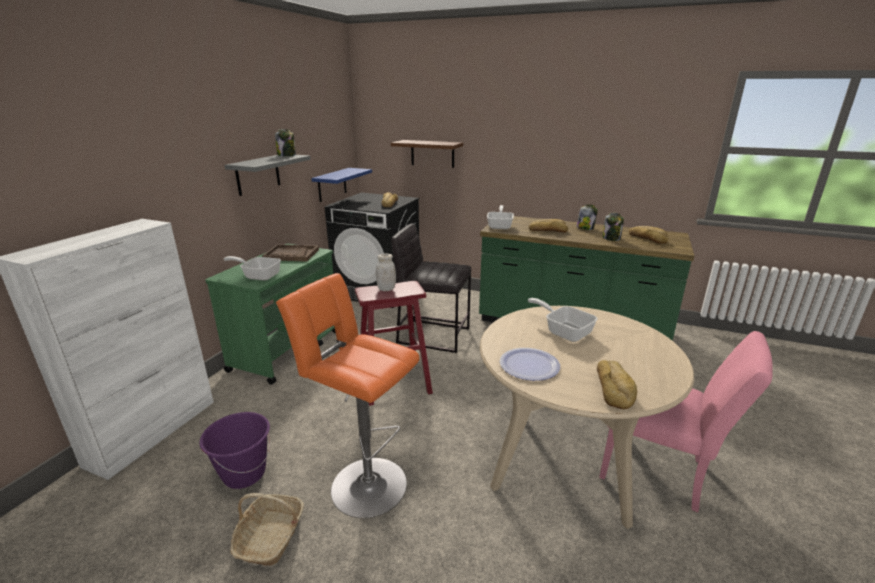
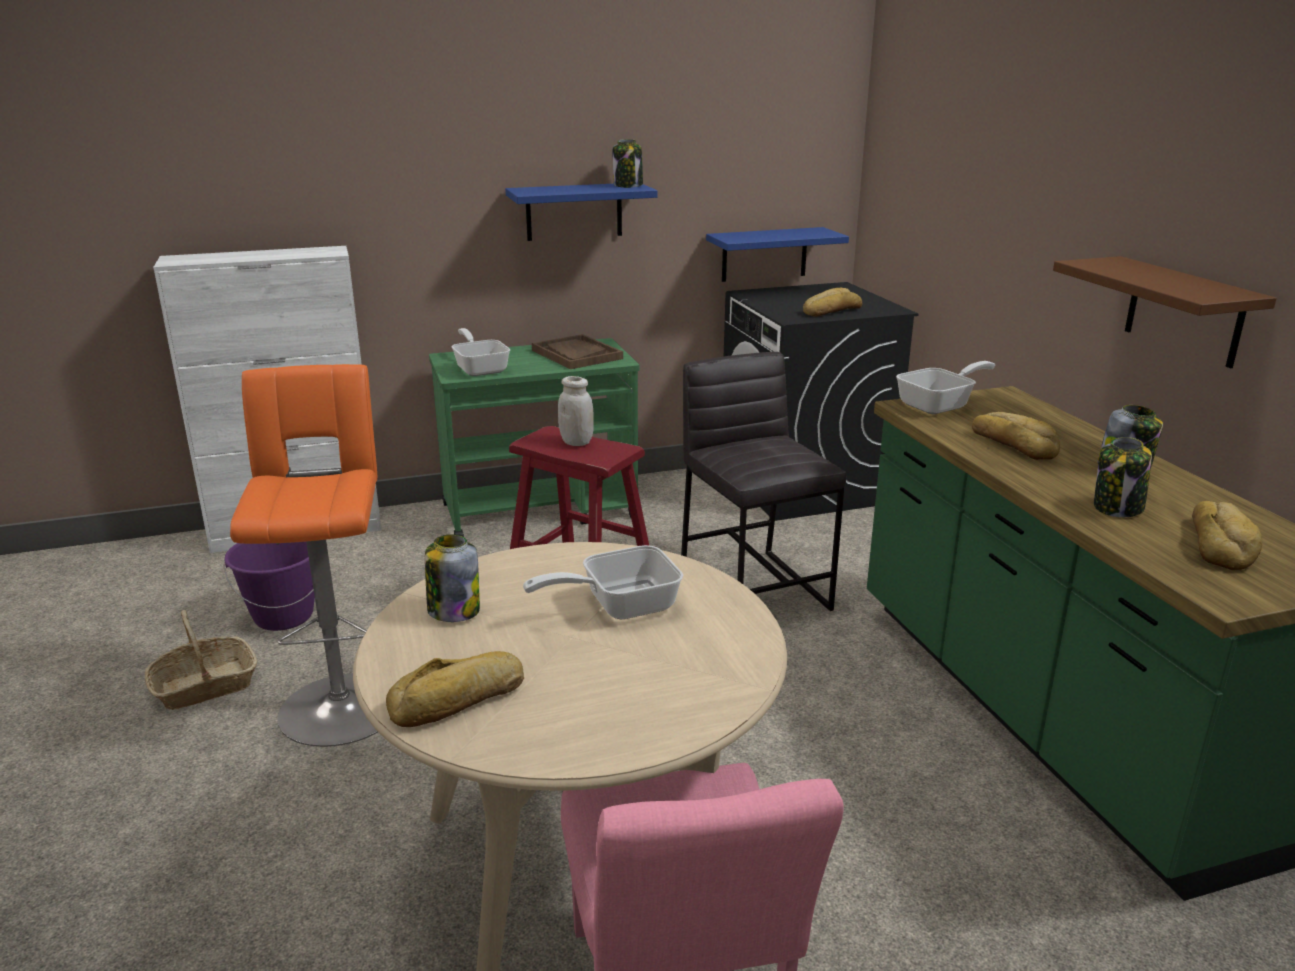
camera: 50 degrees right, 0 degrees up
(258, 174) = (574, 211): grey shelf -> blue shelf
(432, 153) = (955, 220): brown shelf -> brown shelf (1184, 312)
(529, 365) = (453, 610): plate -> jar
(564, 331) = (619, 605): frying pan -> frying pan turned 120 degrees counterclockwise

